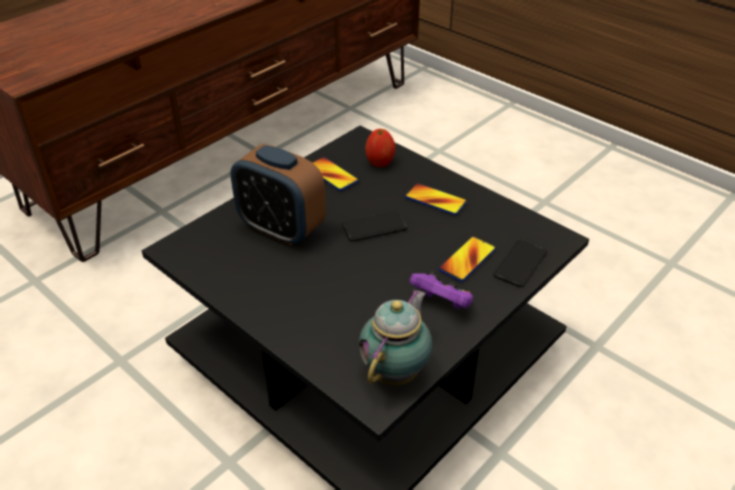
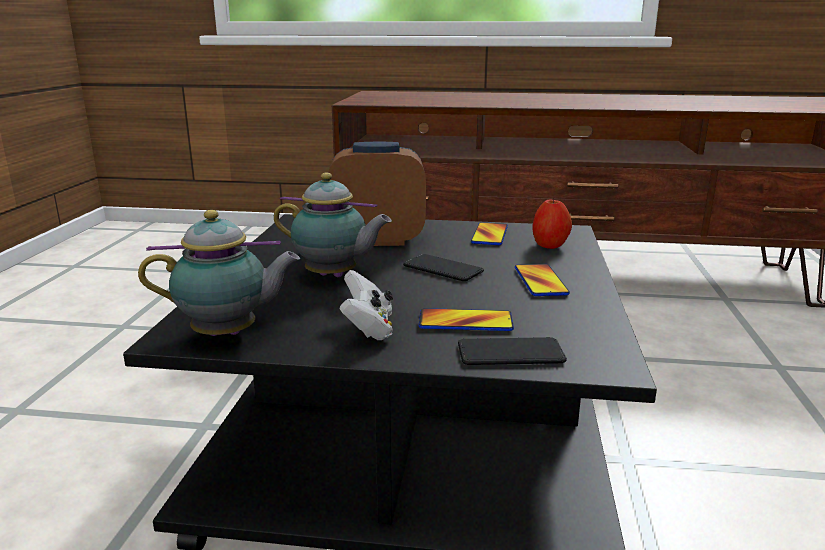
camera: 55 degrees right, 20 degrees down
(281, 229) = (378, 240): alarm clock -> alarm clock turned 90 degrees clockwise
(337, 282) = (334, 276): none -> teapot
(442, 303) = (368, 329): purple game controller -> white game controller

